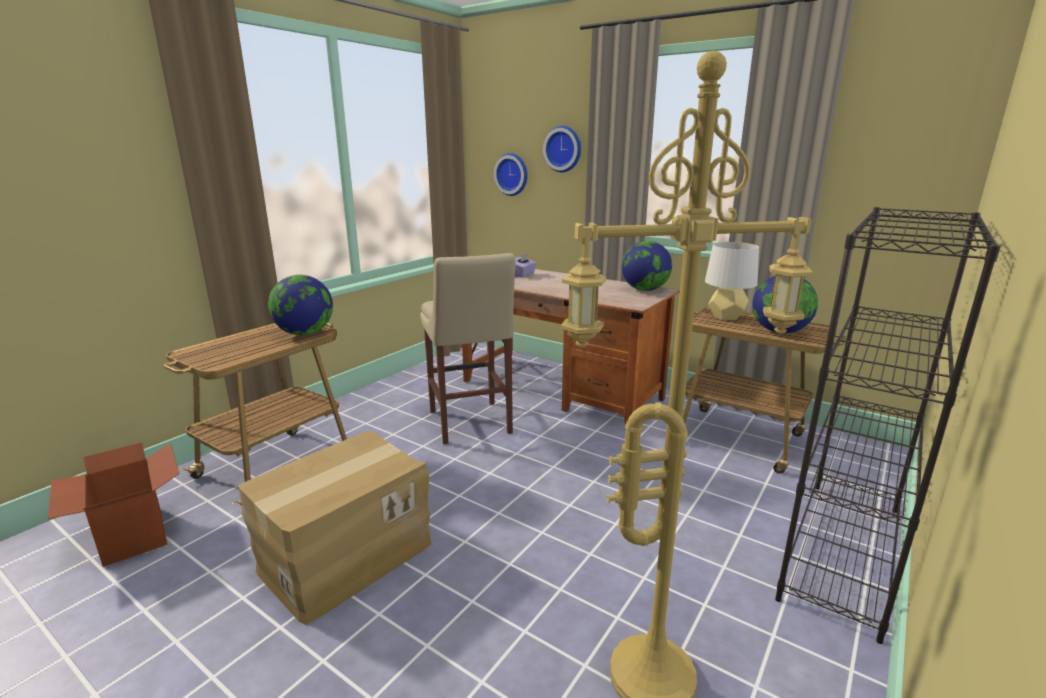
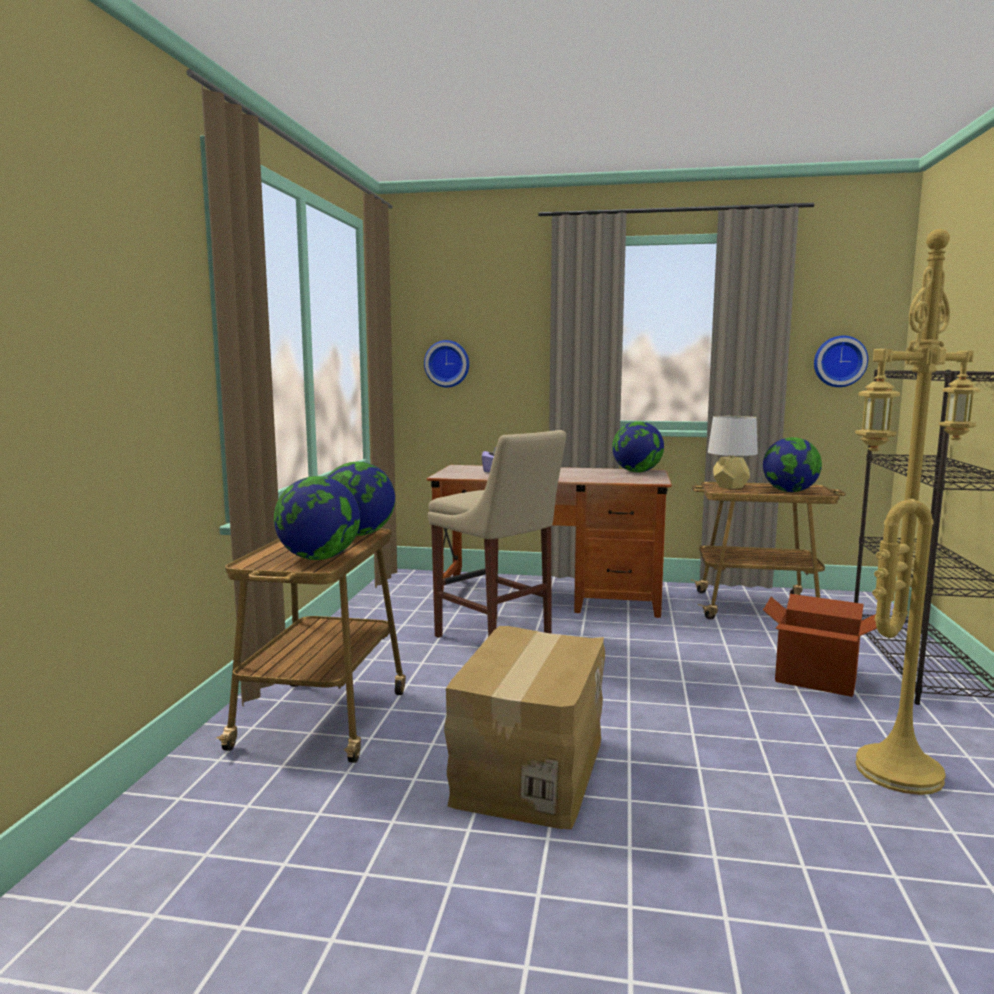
camera: 25 degrees left, 10 degrees down
(132, 536) = (231, 821): cardboard box -> cardboard box (816, 680)
(235, 354) = (319, 558): none -> globe
(564, 149) = (513, 335): wall clock -> wall clock (839, 361)

